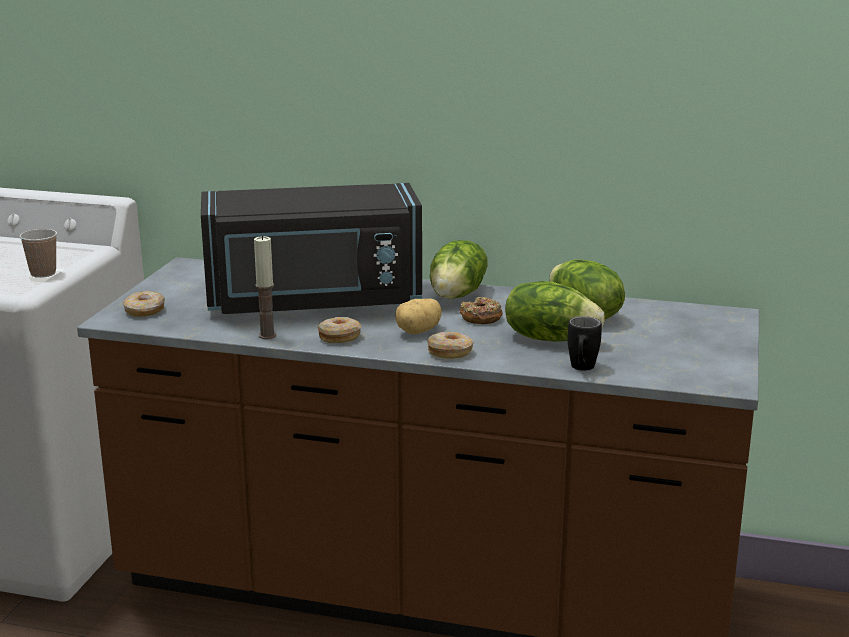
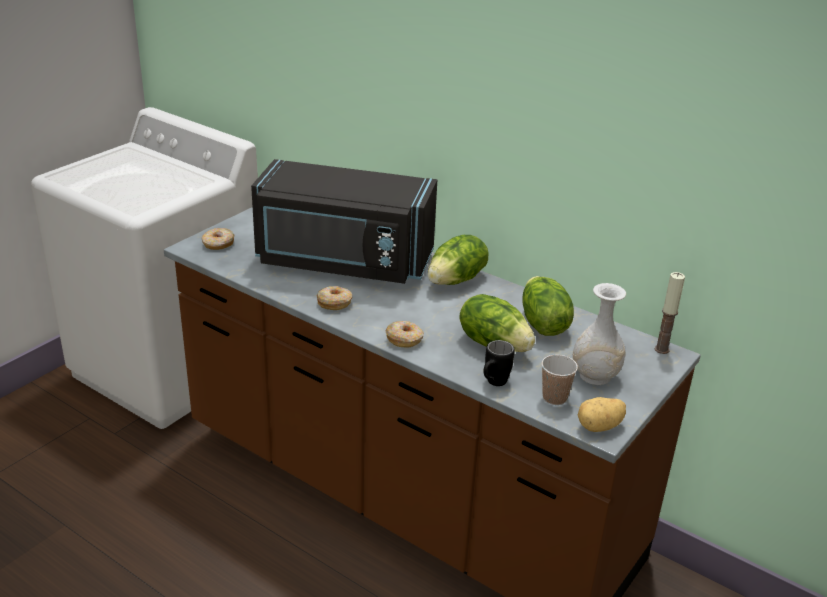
camera: 20 degrees right, 10 degrees up
(43, 273) = (163, 197): cup -> cup (554, 398)
(267, 335) = (284, 289): candle -> candle (661, 349)
(419, 331) = (397, 312): potato -> potato (600, 427)
(481, 318) = (456, 309): donut -> none
(677, 344) = (595, 376): none -> white vase

